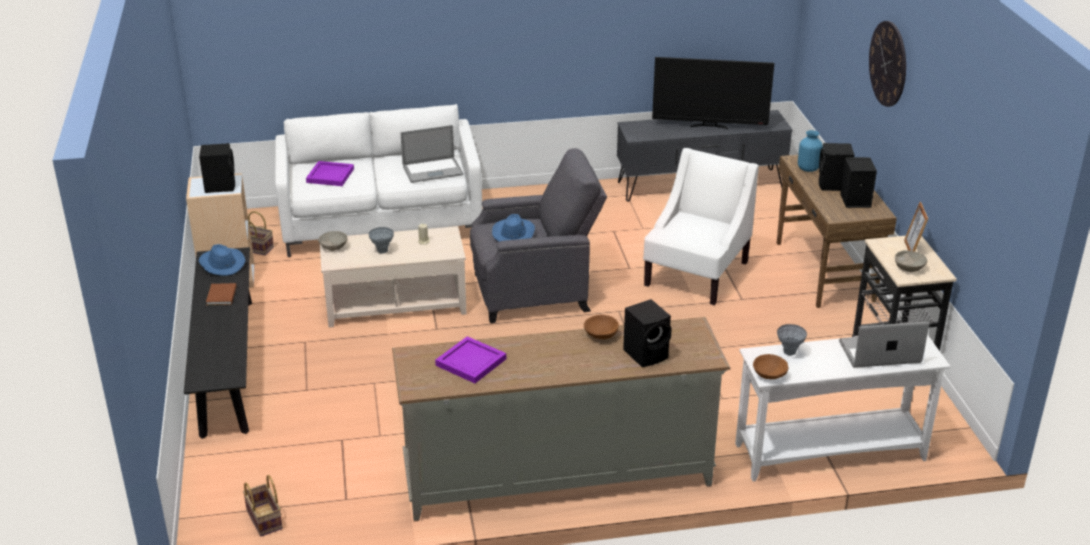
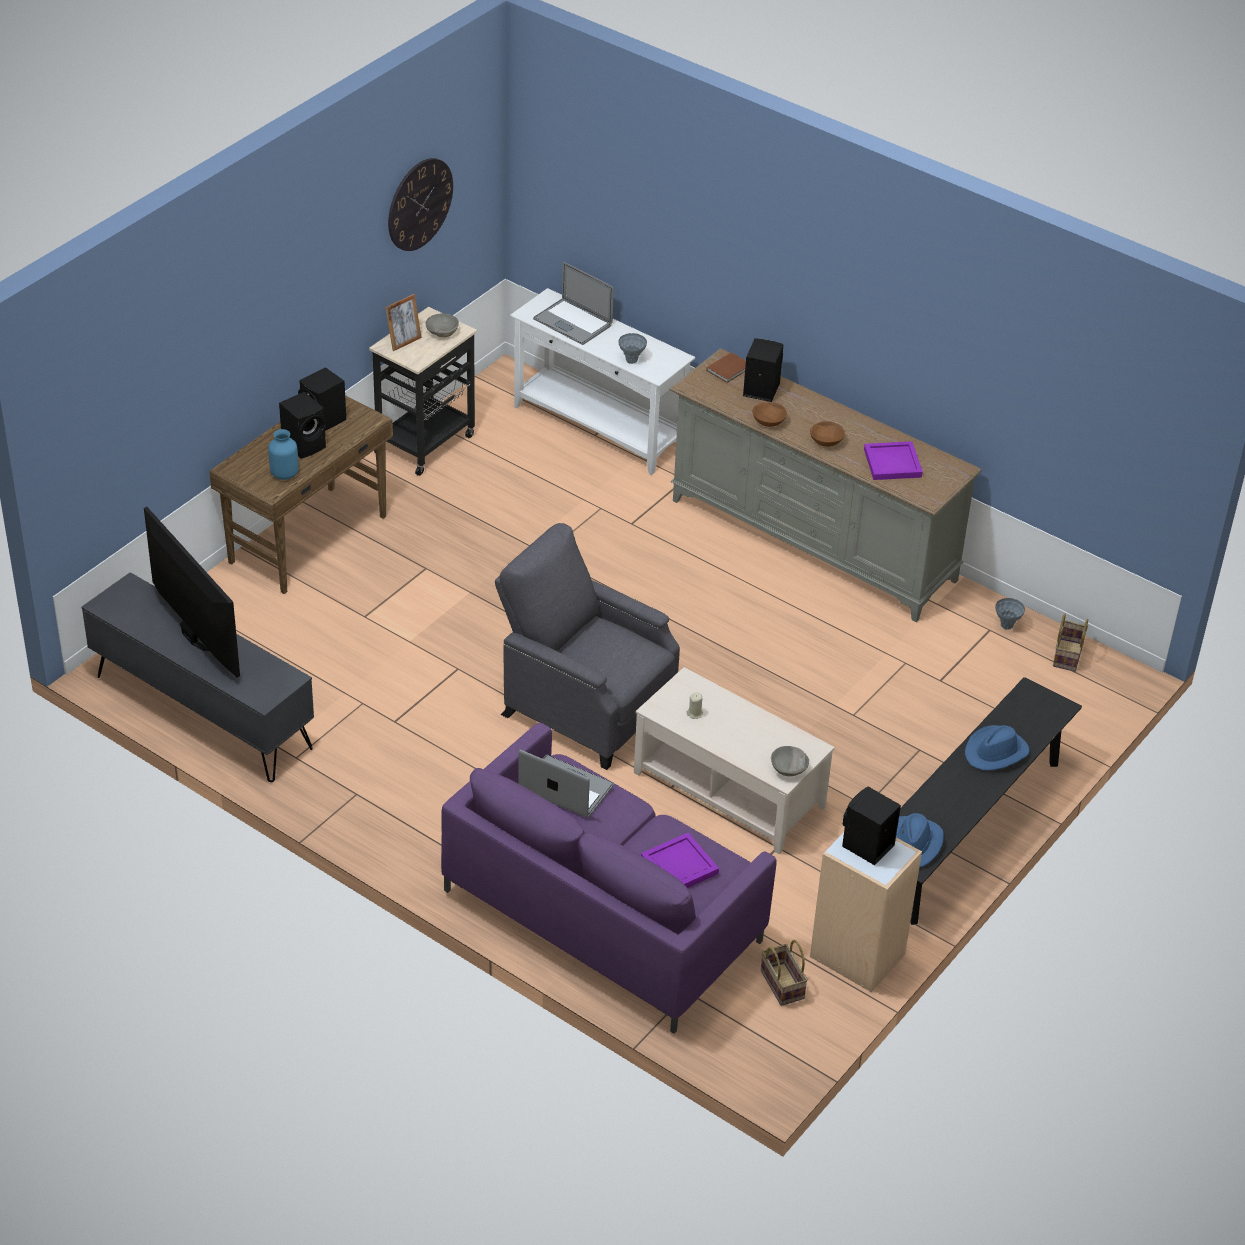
camera: 135 degrees left, 10 degrees up
(220, 296) = (954, 796): brown book -> brown book (730, 369)
(381, 224) = (603, 917): white sofa -> purple sofa
(382, 251) = (748, 729): grey vase -> grey vase (1006, 626)
(513, 233) = (611, 648): blue hat -> blue hat (996, 752)
(696, 274) = (415, 617): white armchair -> none
(769, 374) = (674, 357): brown bowl -> brown bowl (825, 442)
(888, 63) = (258, 298): wall clock -> wall clock (419, 204)

